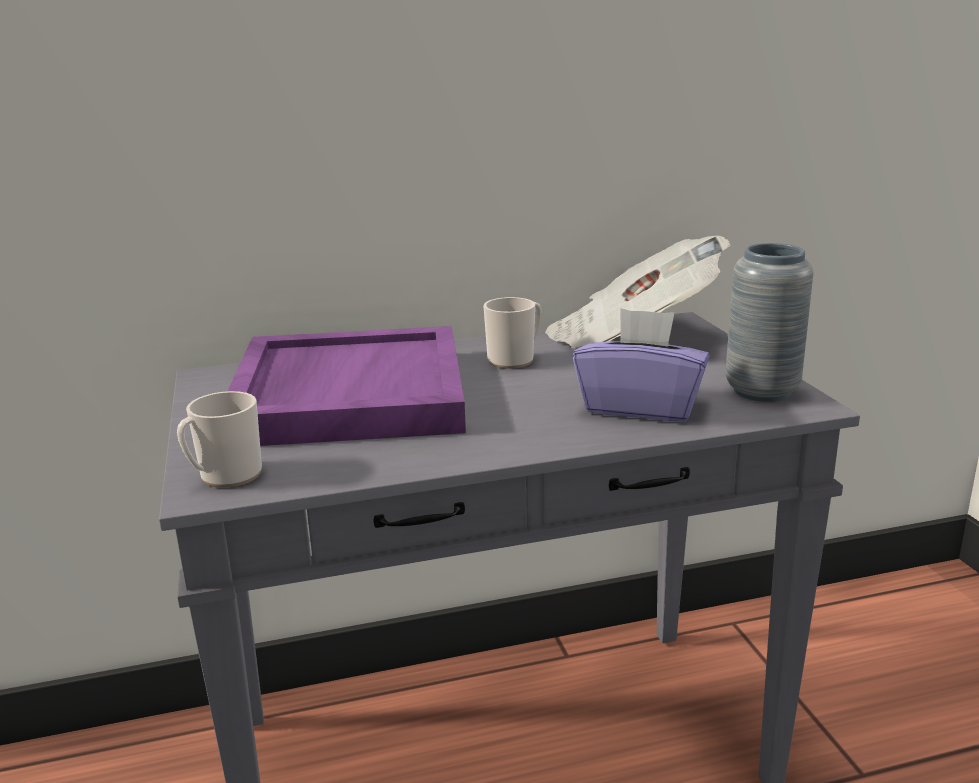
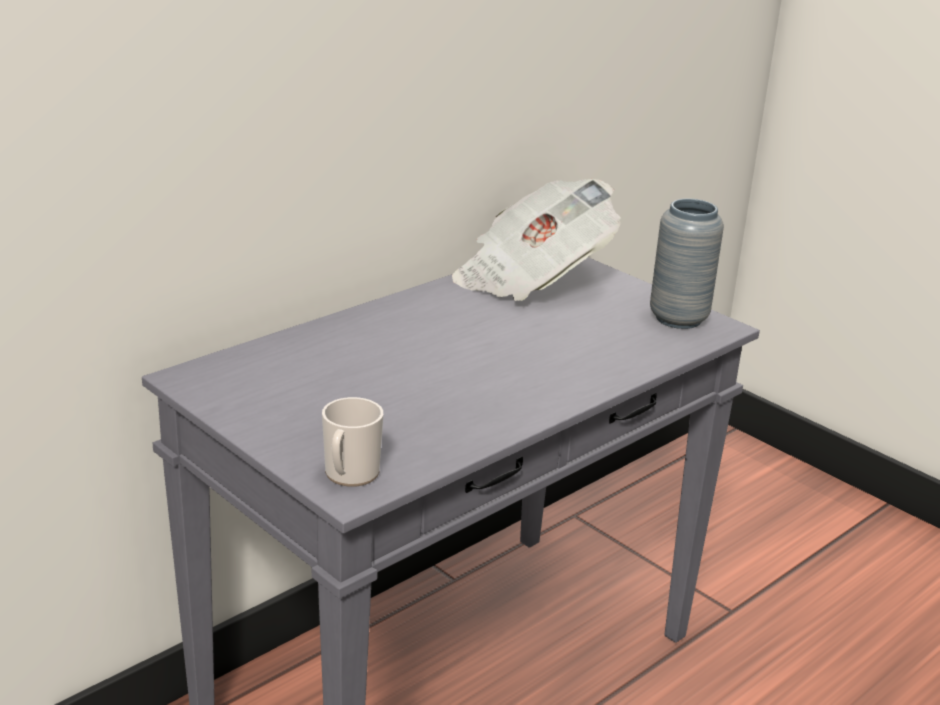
camera: 30 degrees left, 5 degrees up
(348, 394) = (352, 375): purple tray -> none
(515, 359) = (457, 315): mug -> none
(640, 406) = (606, 348): purple tissue box -> none

